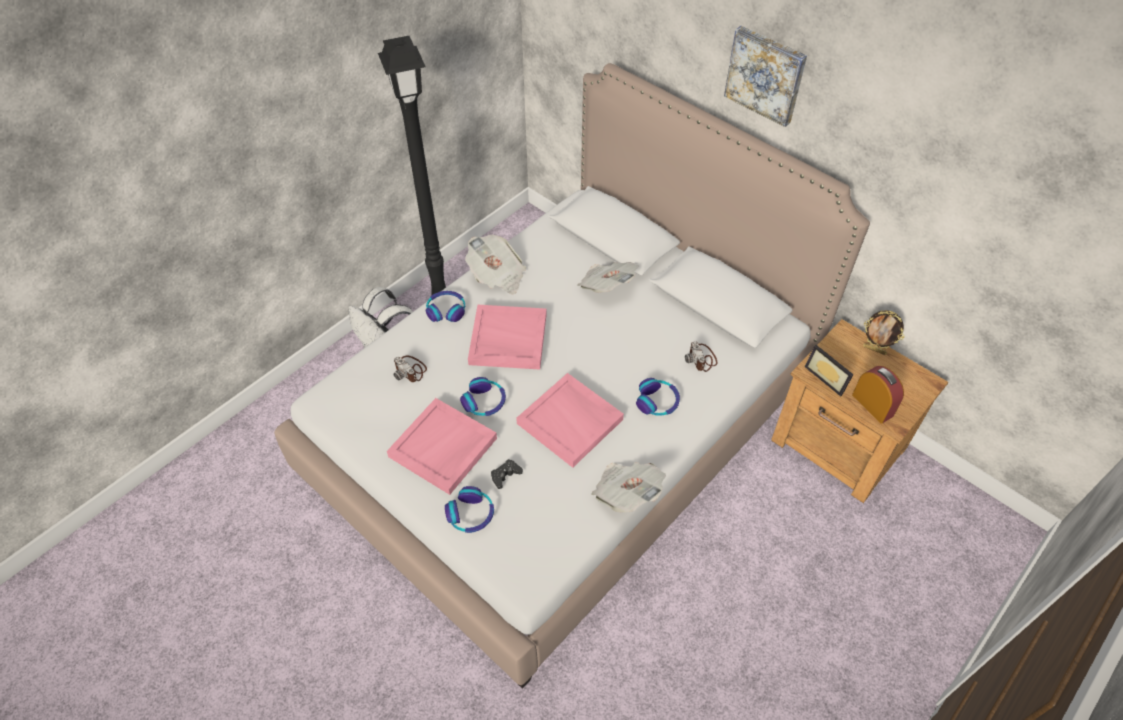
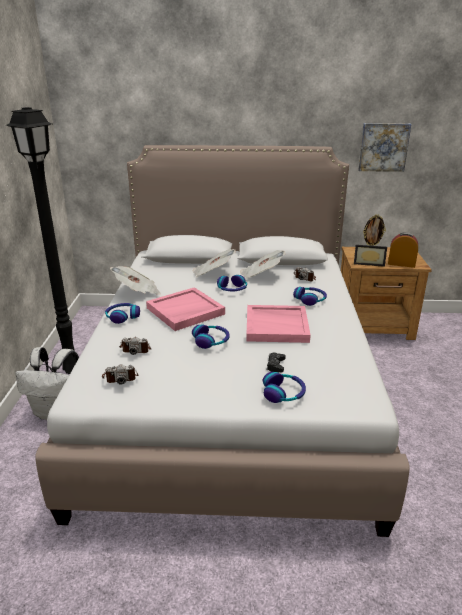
camera: 40 degrees left, 25 degrees down
(366, 400) = (120, 377): none -> camera
(443, 448) = (215, 373): pink tray -> none
(595, 329) = (232, 289): none -> headphones
(626, 493) = (355, 338): newspaper -> newspaper (261, 275)
(766, 74) = (257, 105): picture -> picture (383, 147)

